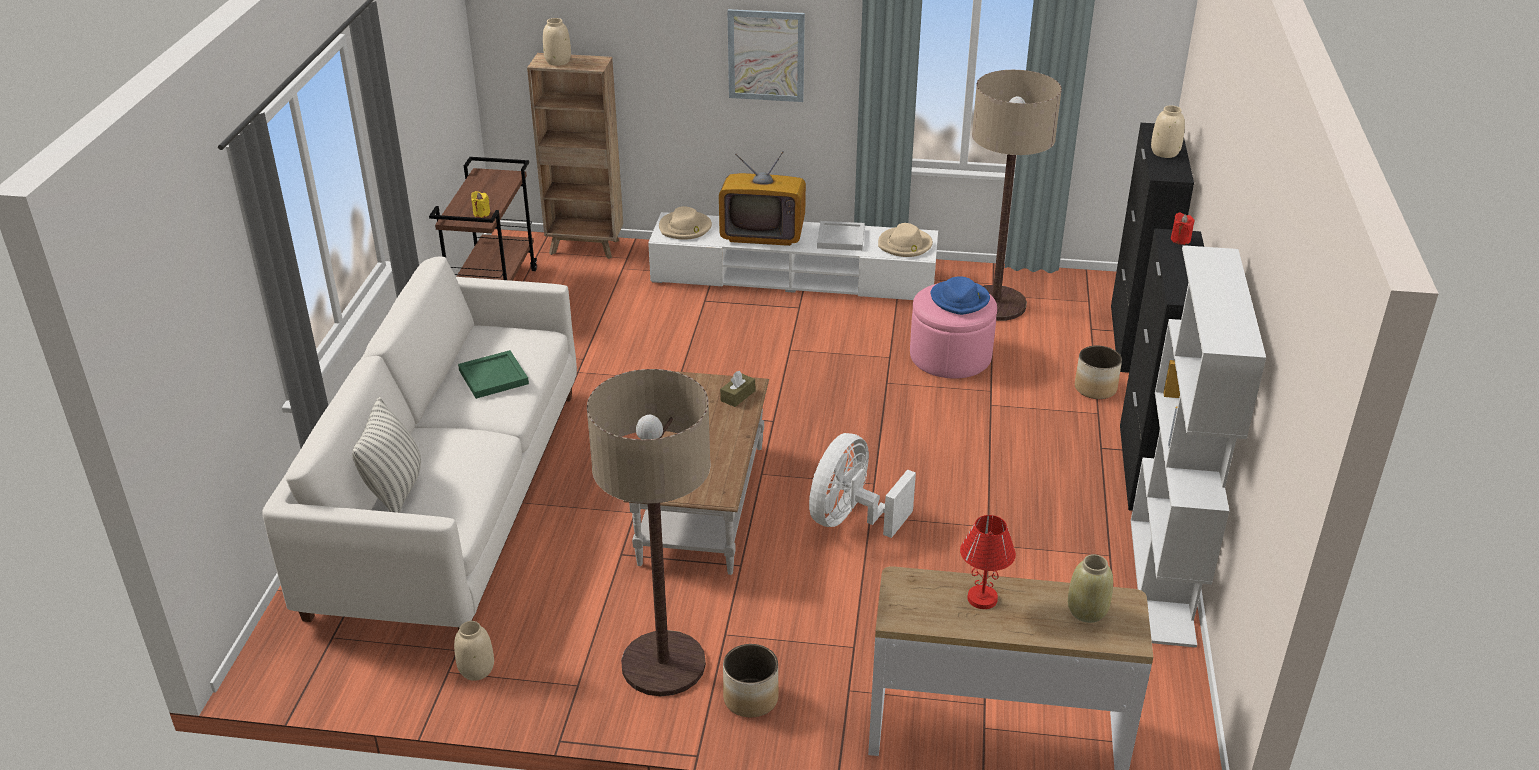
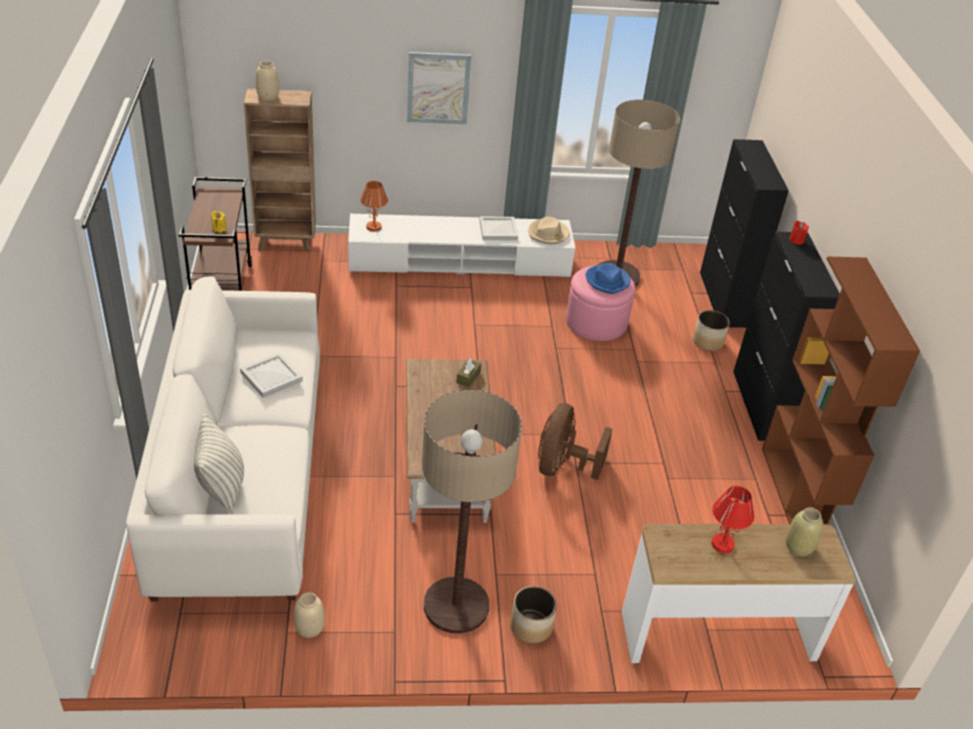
camera: 15 degrees left, 5 degrees up
(494, 376) = (271, 376): green tray -> white tray
(685, 228) = (374, 227): beige hat -> orange table lamp
(763, 233) = (436, 228): television -> none
(851, 519) = (562, 466): white fan -> brown fan
(1163, 581) = (797, 496): white bookcase -> brown bookcase
(1164, 153) = (759, 165): beige vase -> none

